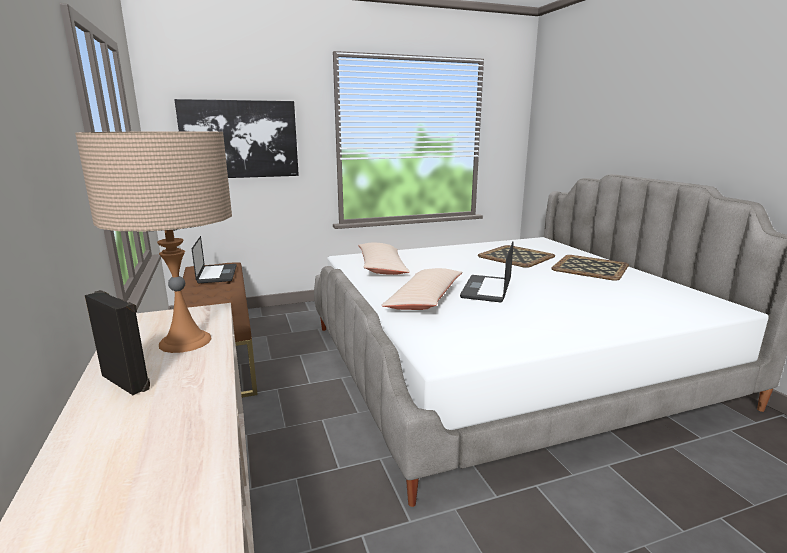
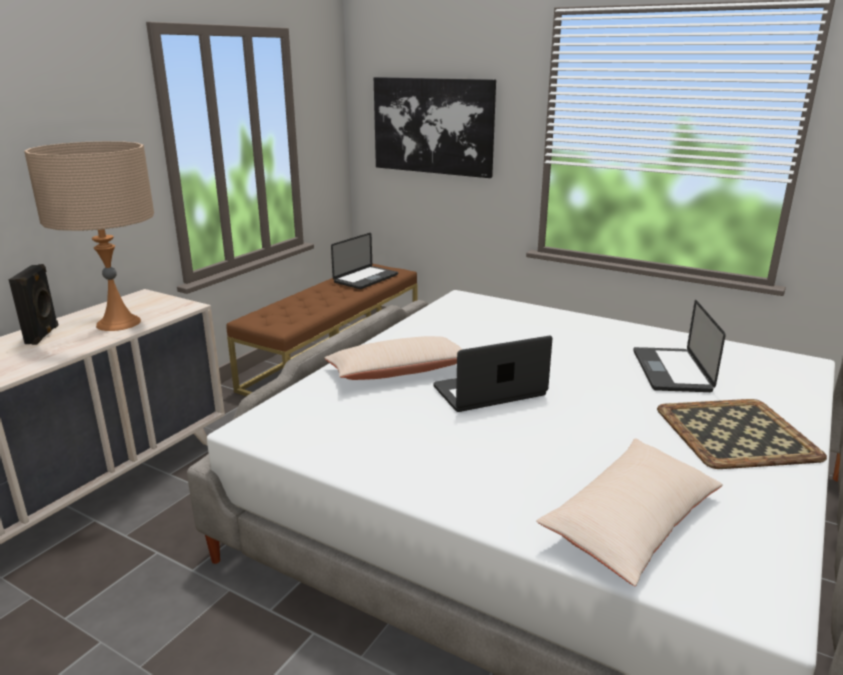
camera: 50 degrees right, 5 degrees up
(382, 267) = (464, 321): beige pillow -> beige pillow (632, 522)
(517, 256) = (671, 371): tray -> laptop

